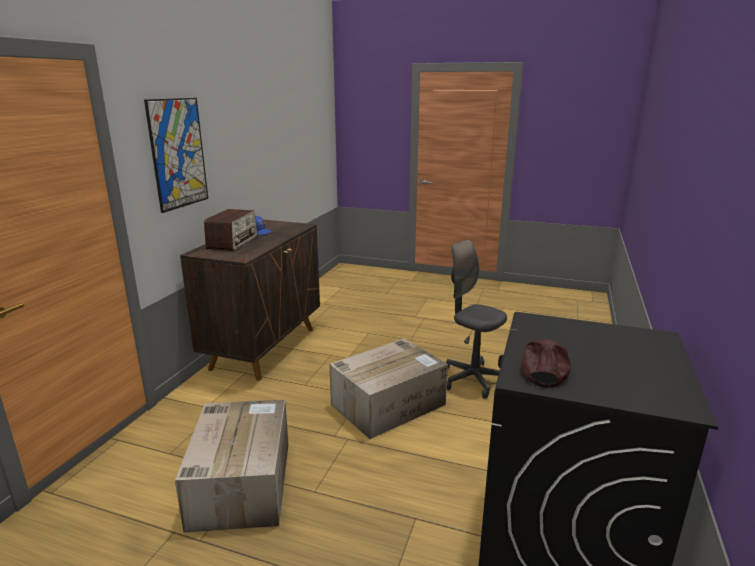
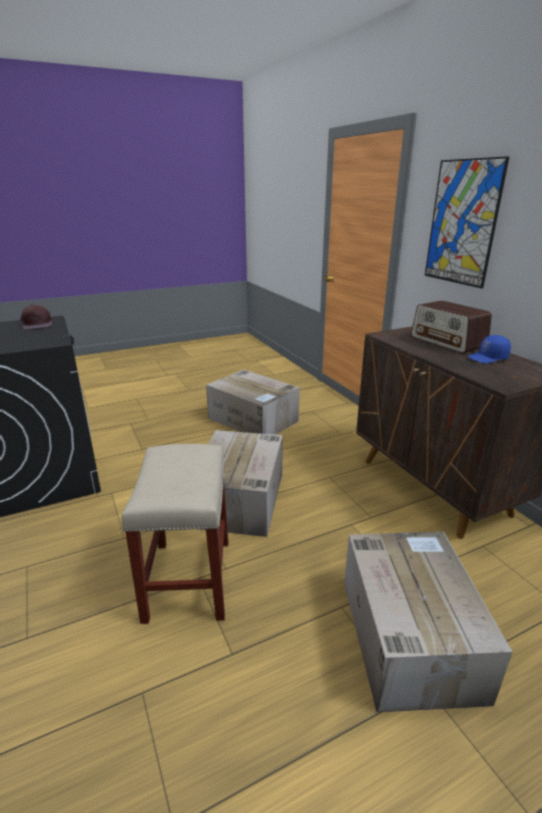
camera: 135 degrees right, 5 degrees up
(398, 324) = (407, 634): none -> cardboard box
(472, 380) = (189, 580): grey office chair -> beige stool

